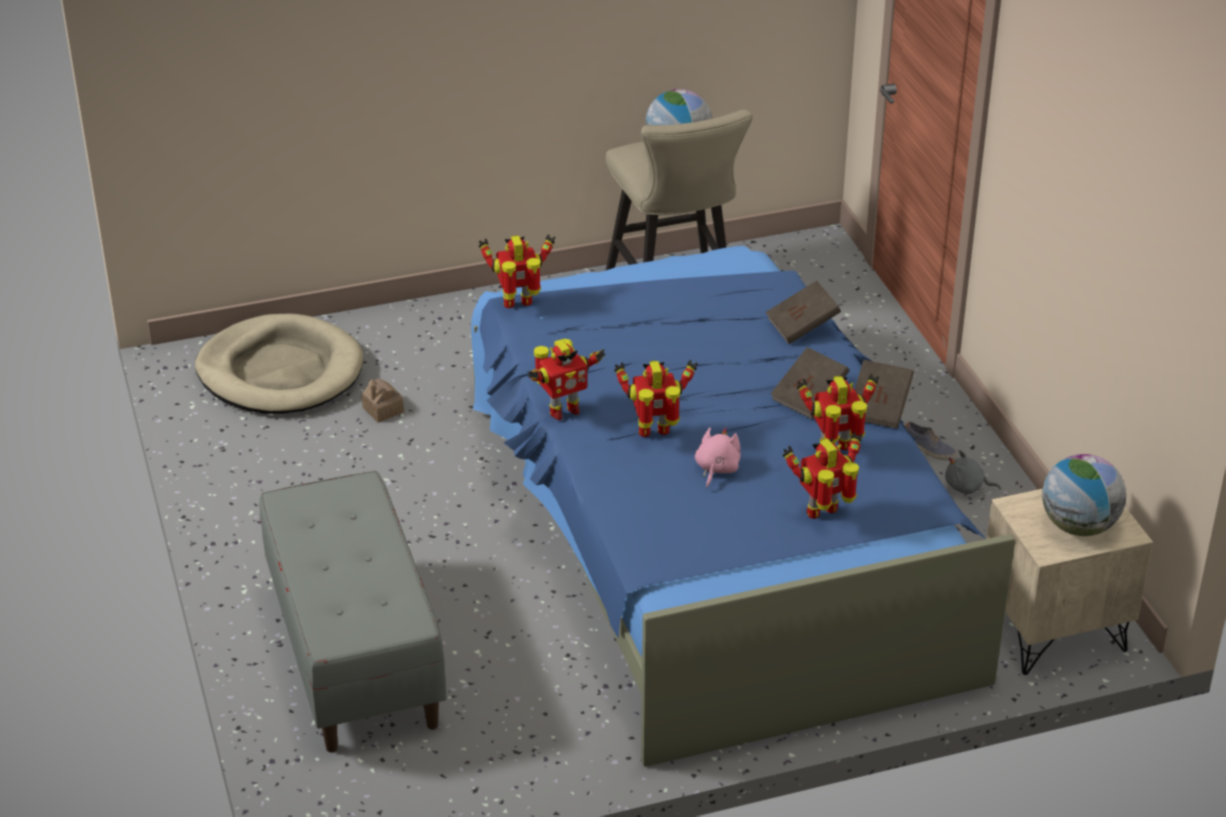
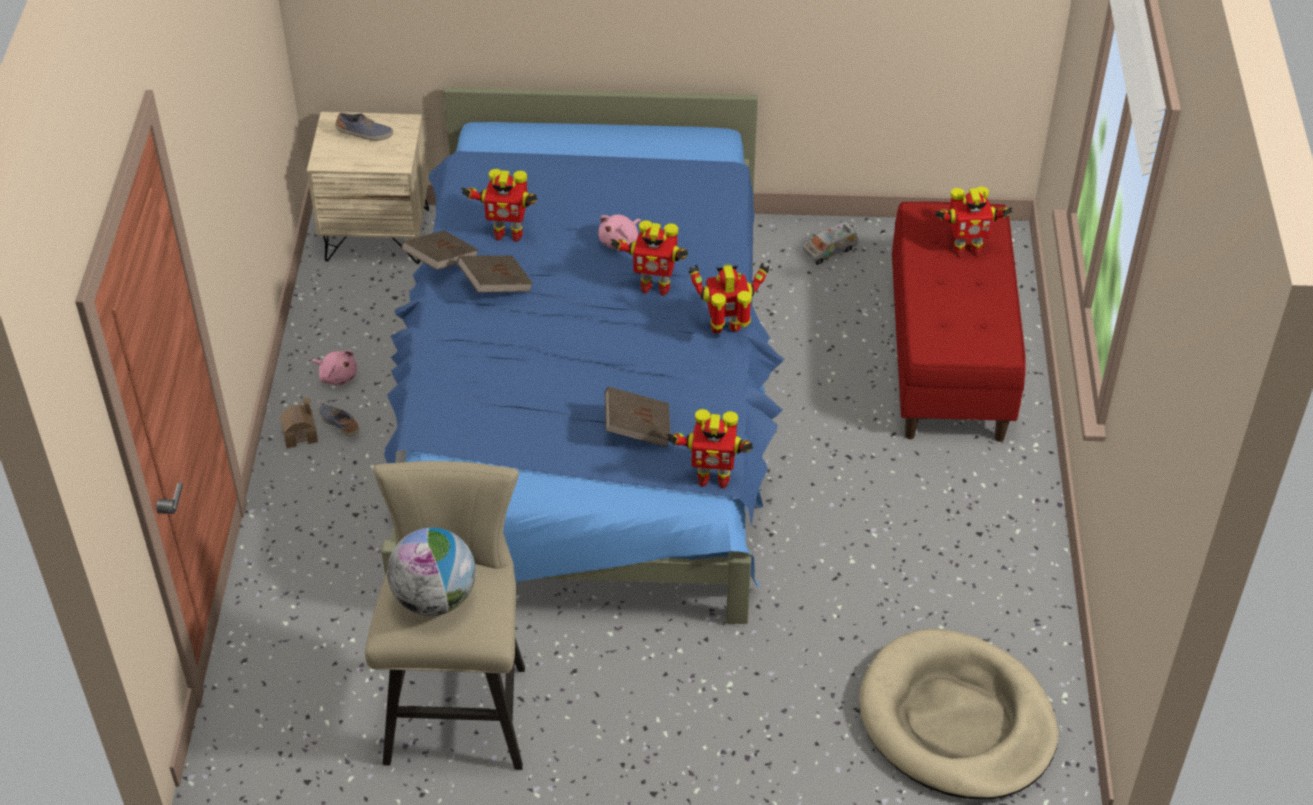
camera: 160 degrees left, 10 degrees up
(354, 654) = (949, 359): grey bench -> red bench
(383, 410) = (853, 628): toy house -> toy house (300, 434)
(531, 747) = (829, 250): none -> toy truck
(802, 326) = (446, 366): brown book -> brown book (637, 428)
(824, 512) = (557, 183): toy robot -> toy robot (966, 249)
(967, 487) = (337, 376): grey plush toy -> pink plush toy
(1078, 526) = (364, 135): globe -> shoe

